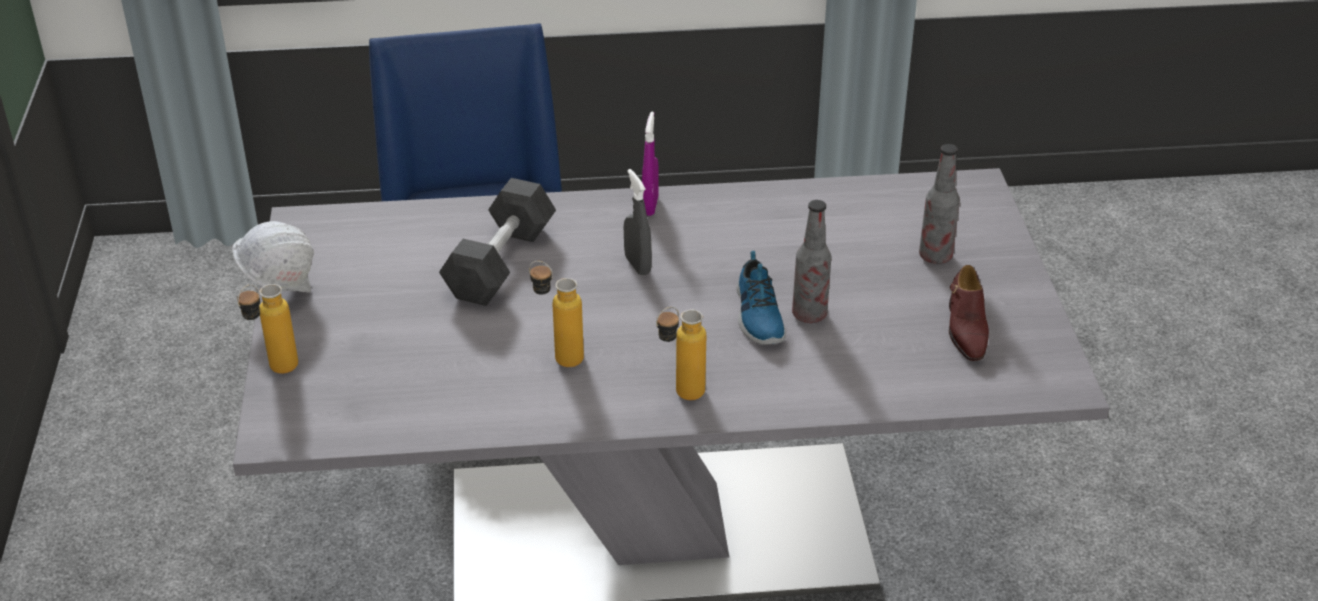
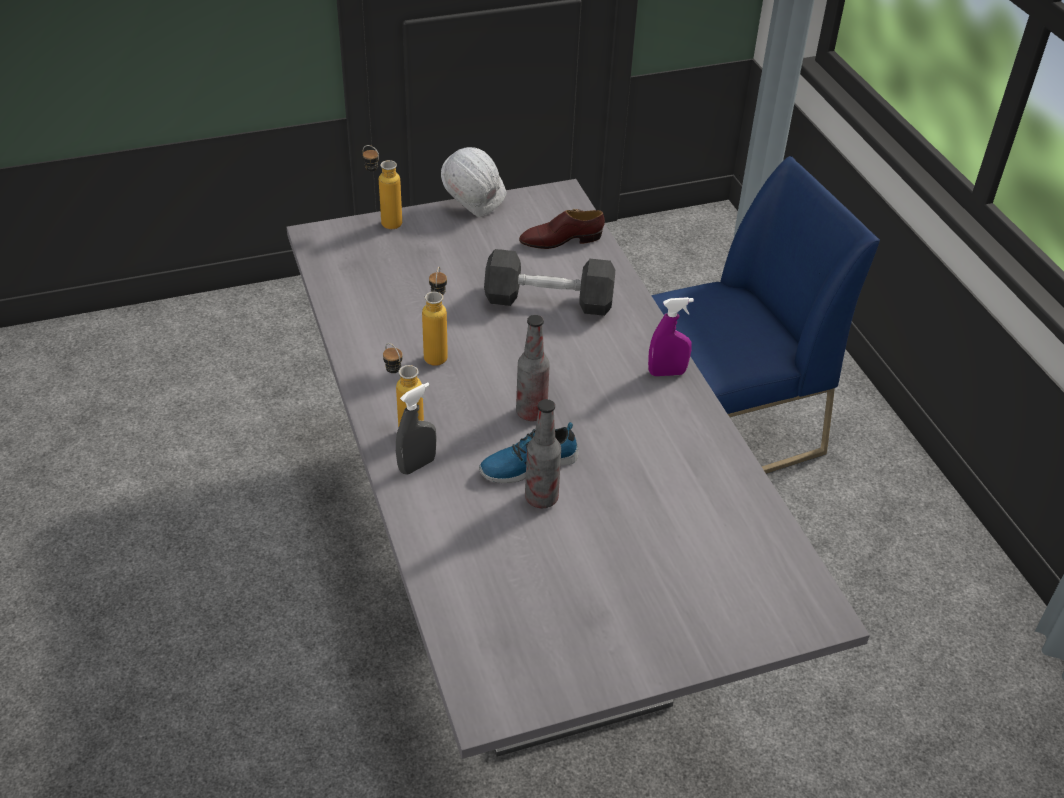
camera: 75 degrees right, 5 degrees up
(637, 265) = (575, 378): grey spray bottle -> grey spray bottle (417, 465)
(935, 256) = (671, 586): bottle -> bottle (531, 412)
(965, 329) = (556, 619): brown shoe -> brown shoe (561, 240)

